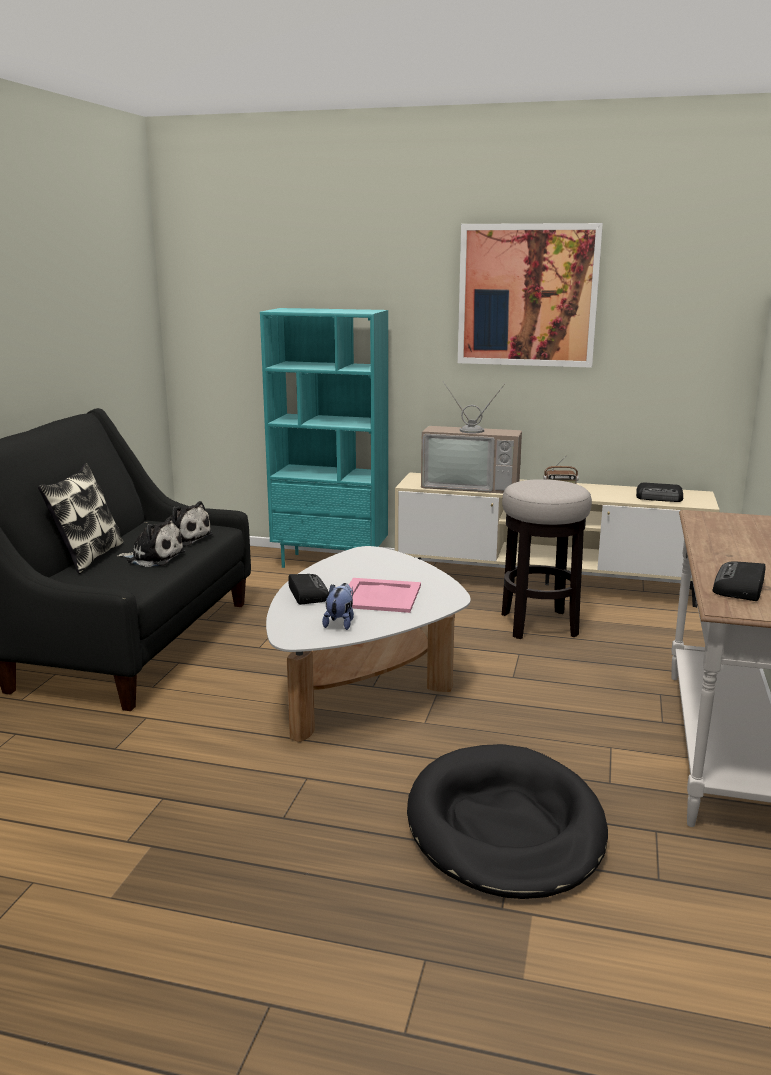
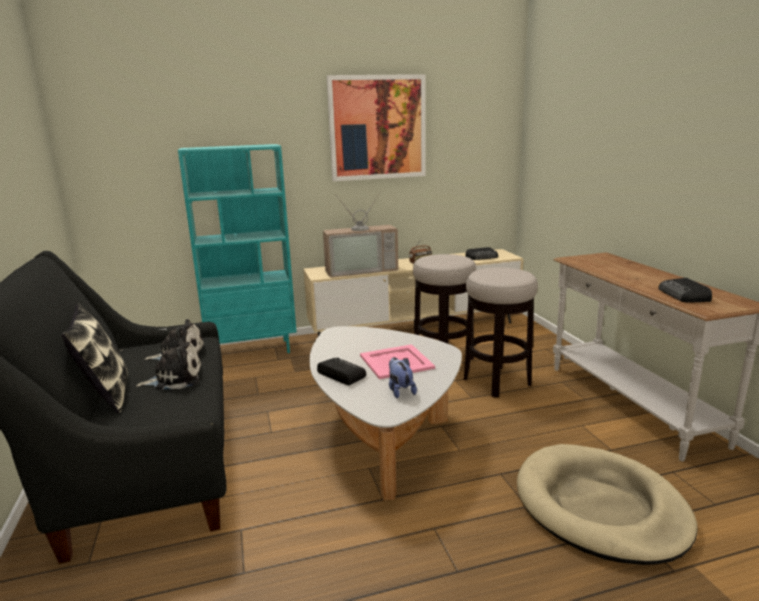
camera: 30 degrees left, 0 degrees up
(505, 827) = (599, 507): black dog bed -> beige dog bed
(570, 669) = (497, 381): none -> stool

